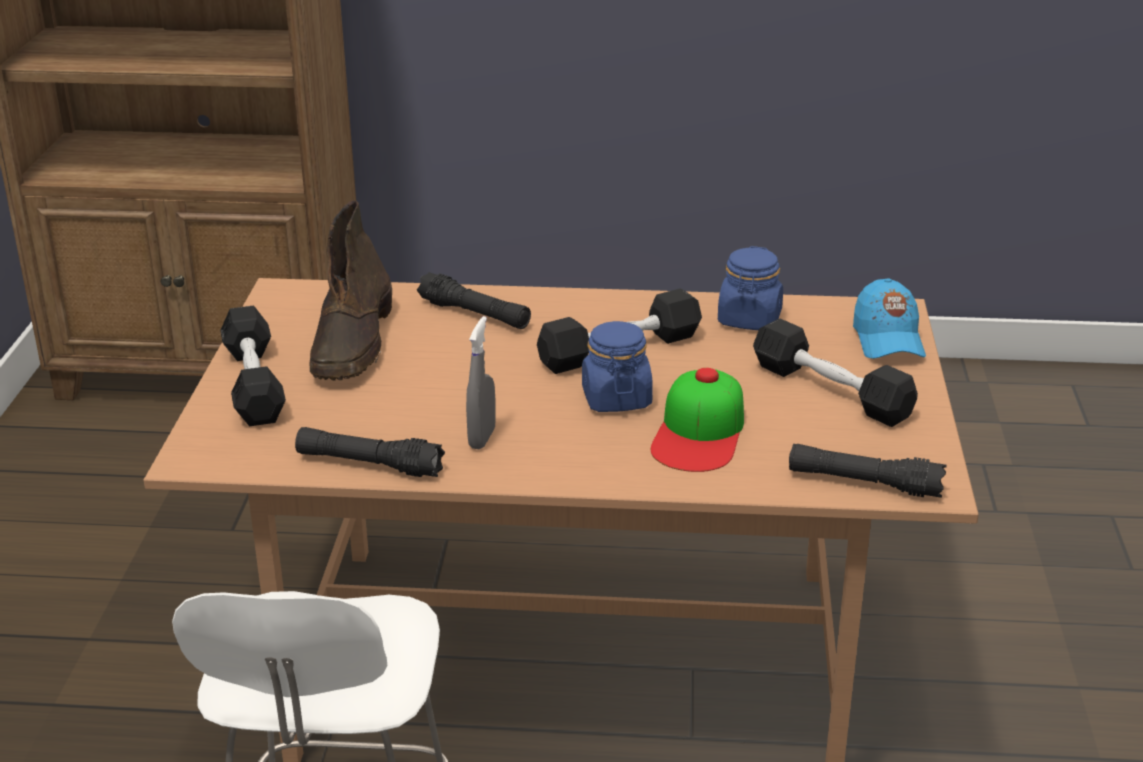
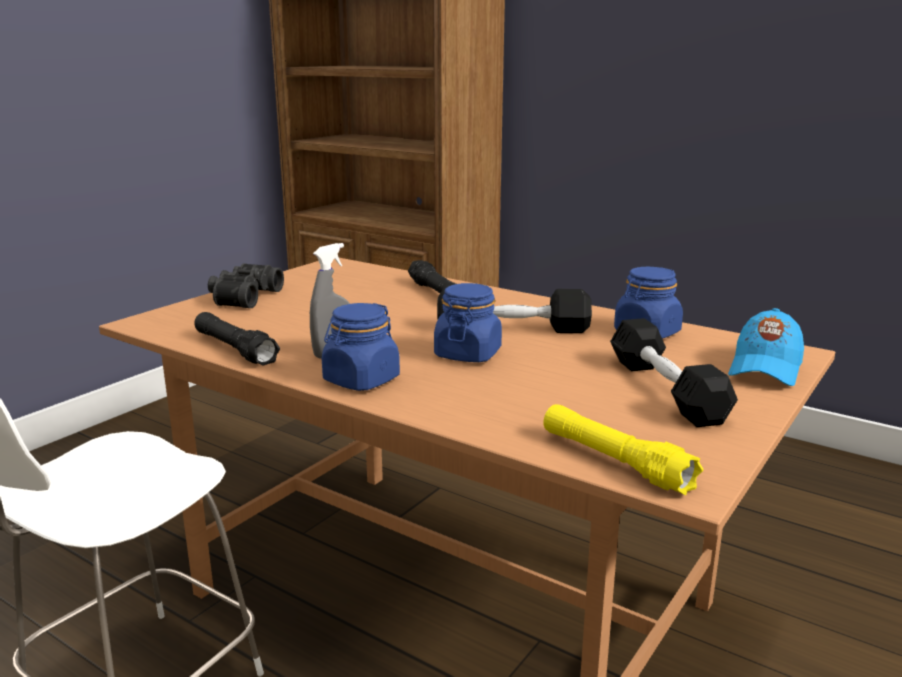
camera: 30 degrees right, 10 degrees down
(254, 383) = (243, 297): black dumbbell -> black binoculars
(353, 343) = (334, 291): brown boot -> none
(557, 464) = (361, 380): none -> blue jar
(699, 432) = (505, 389): cap -> none
(864, 483) = (615, 462): black flashlight -> yellow flashlight

